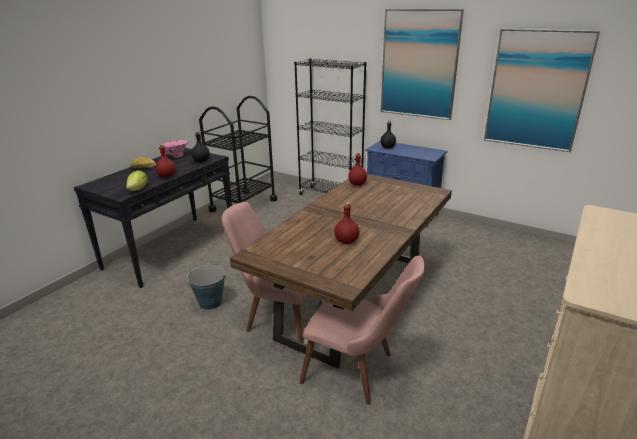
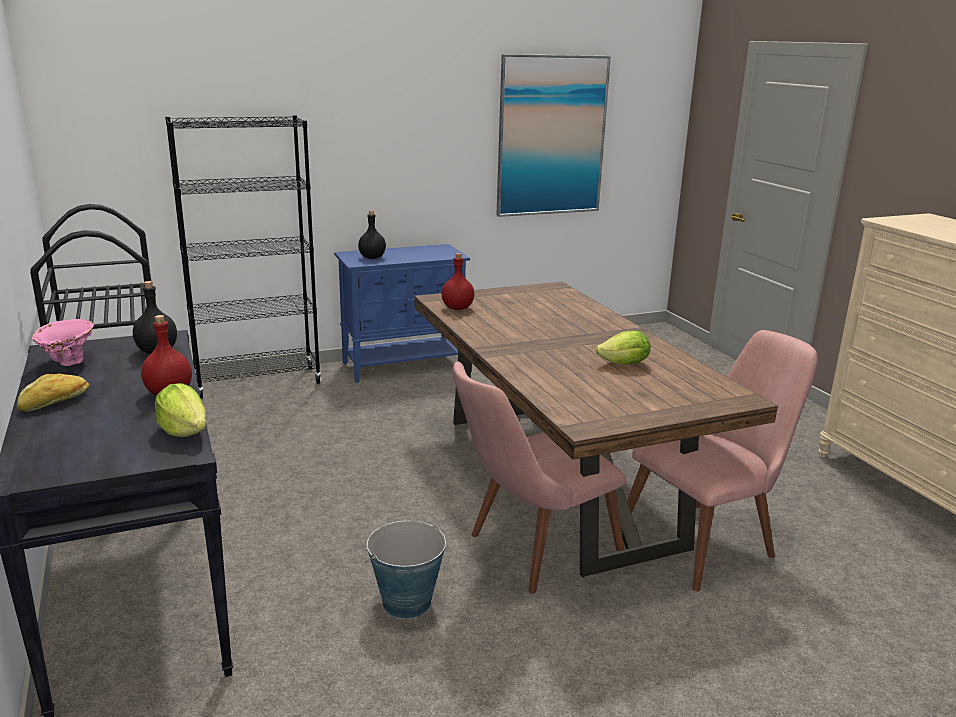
camera: 55 degrees left, 5 degrees down
(347, 241) = (624, 364): red bottle -> lettuce
(419, 64) = (388, 113): picture -> none

